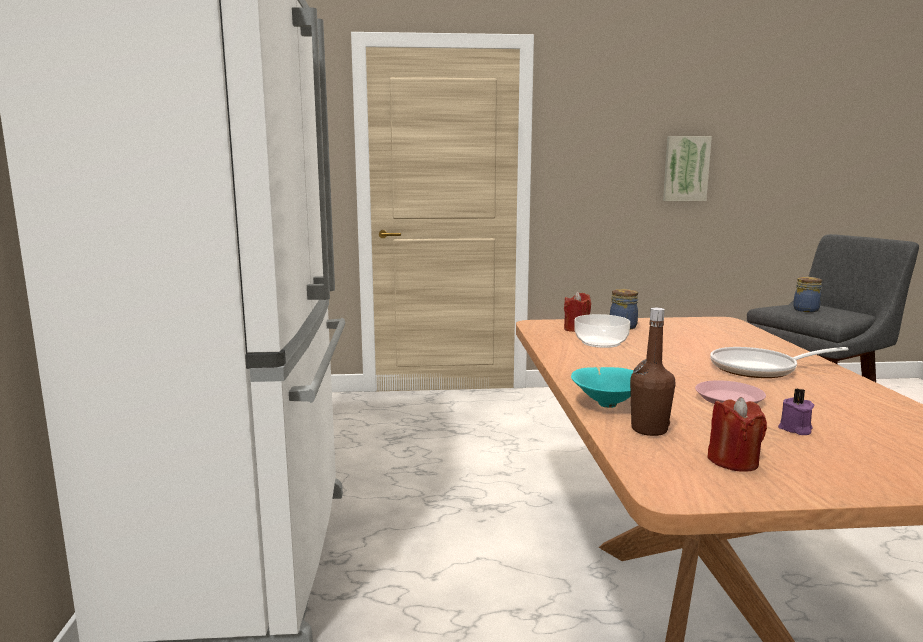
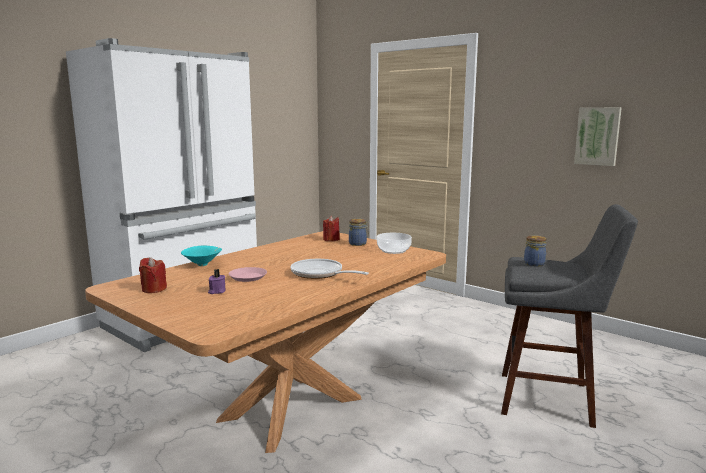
camera: 45 degrees right, 0 degrees up
(600, 342) = (312, 247): bowl -> bowl (393, 250)
(649, 429) = (177, 274): brown bottle -> none

